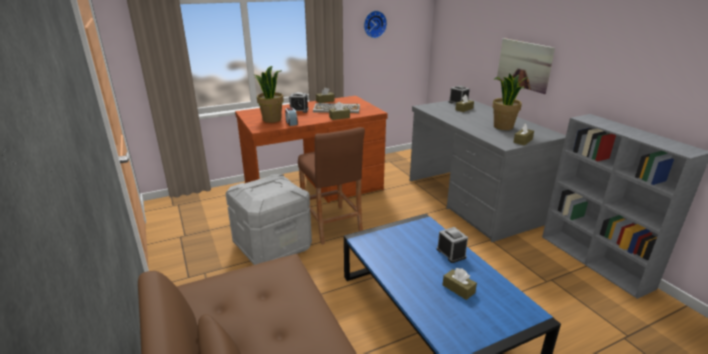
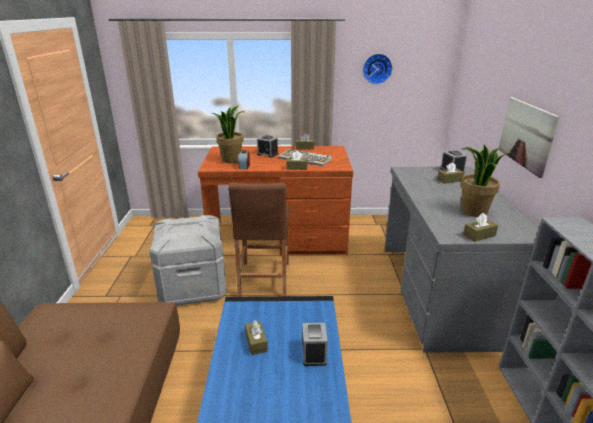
camera: 25 degrees right, 0 degrees up
(458, 289) = (280, 401): brown tissue box -> brown tissue box (256, 342)

